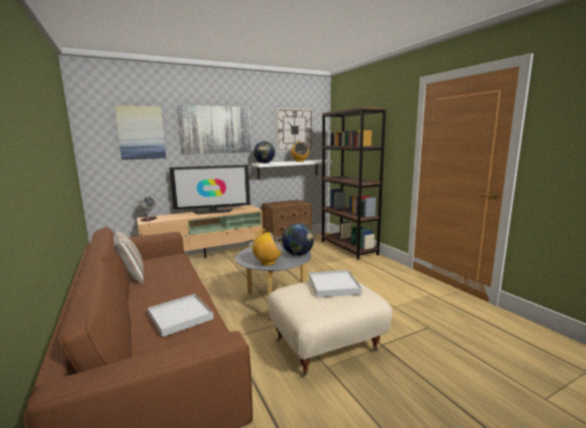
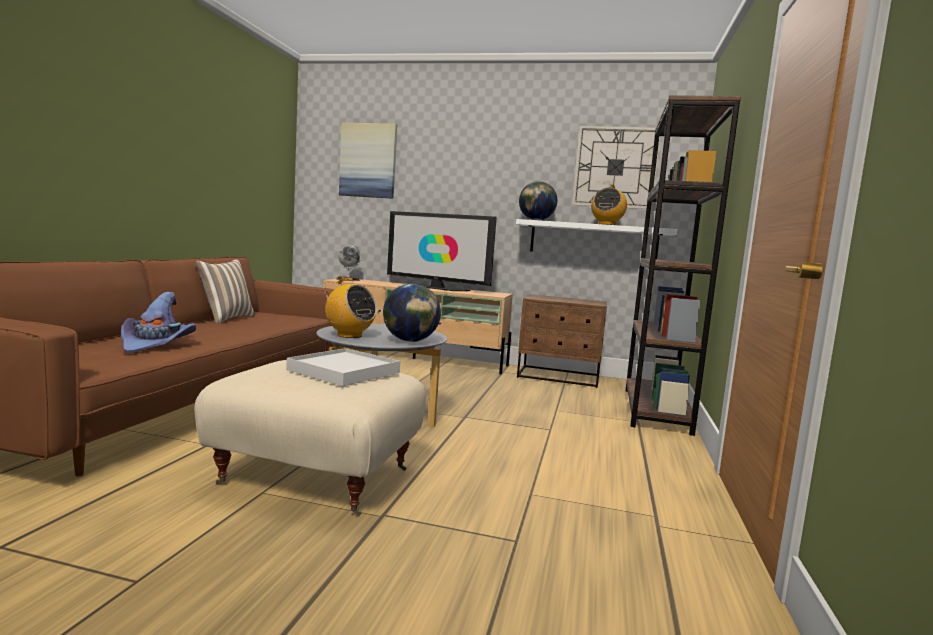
camera: 40 degrees right, 5 degrees down
(180, 316) = (157, 344): white tray -> purple hat
(215, 130) = (469, 161): picture -> none

